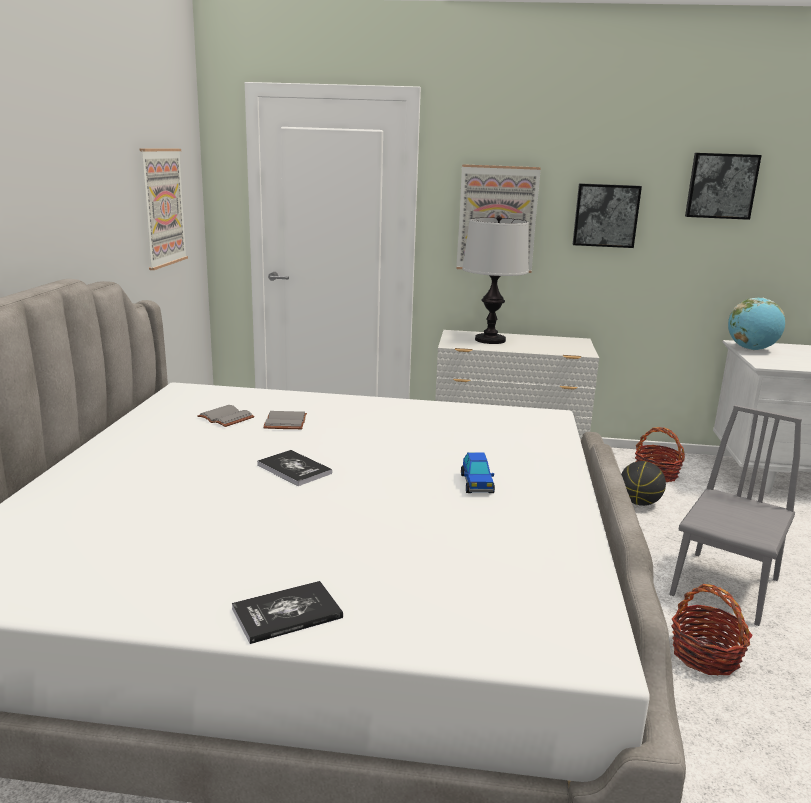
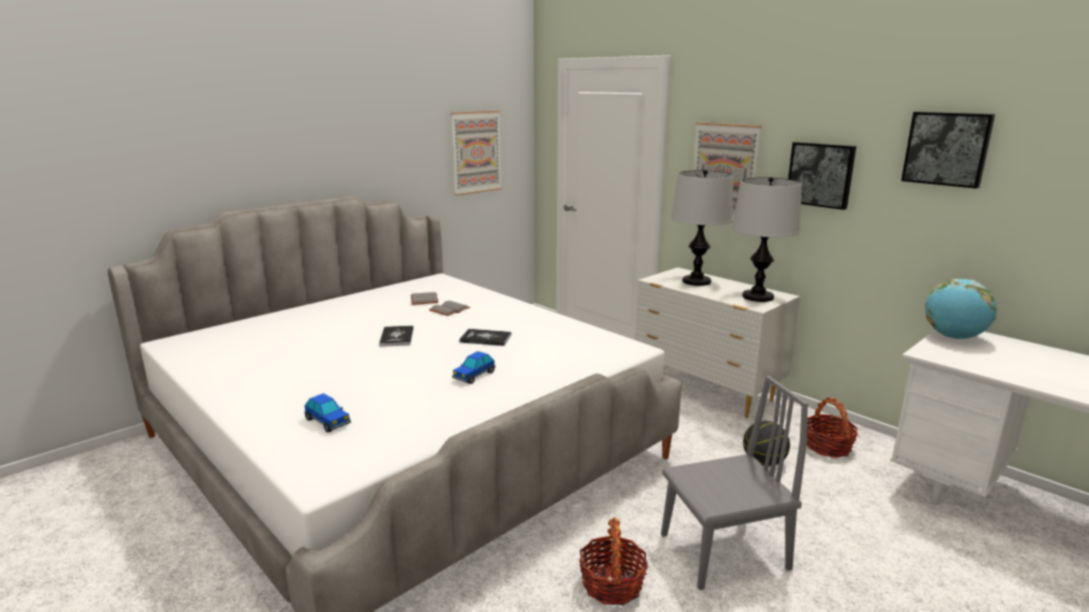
camera: 40 degrees right, 0 degrees up
(287, 613) = (247, 402): book -> book (485, 338)
(445, 591) = (328, 422): none -> toy car
(565, 345) = (758, 297): none -> table lamp

